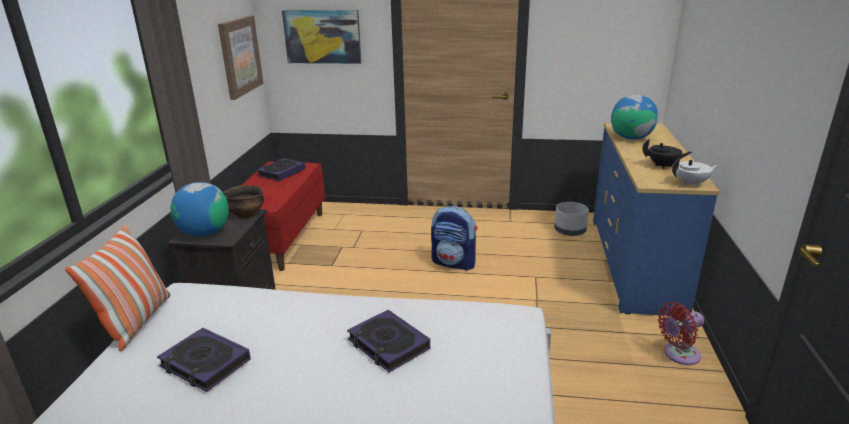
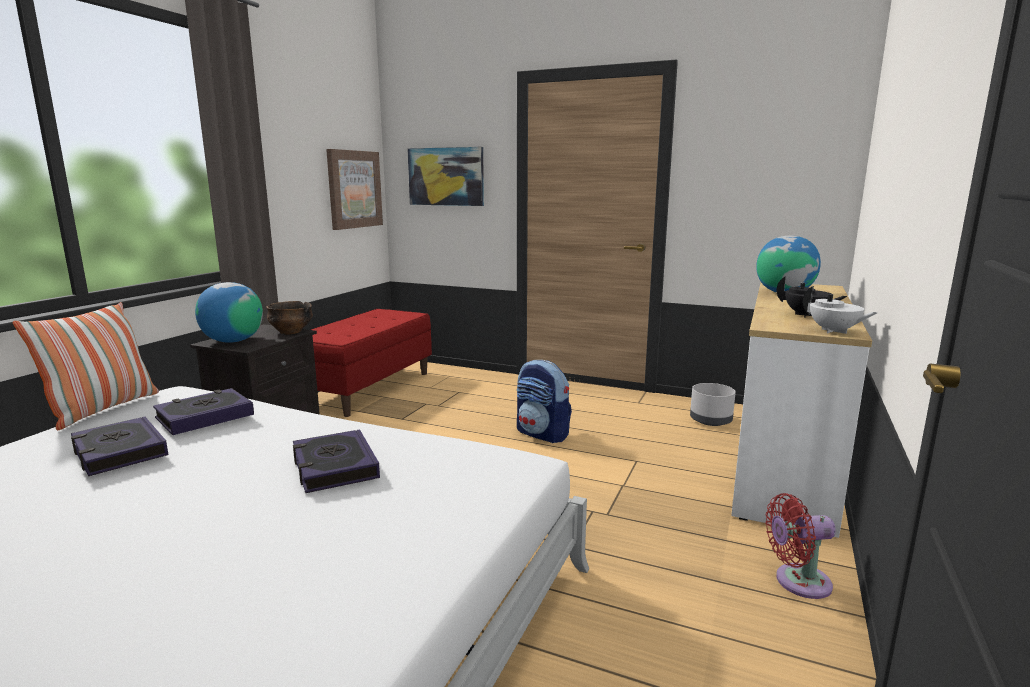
camera: 15 degrees right, 10 degrees down
(281, 172) = (381, 317): book -> book (205, 417)
(635, 263) = (784, 465): blue dresser -> white dresser
(691, 183) = (833, 331): white teapot -> white teapot turned 45 degrees clockwise

